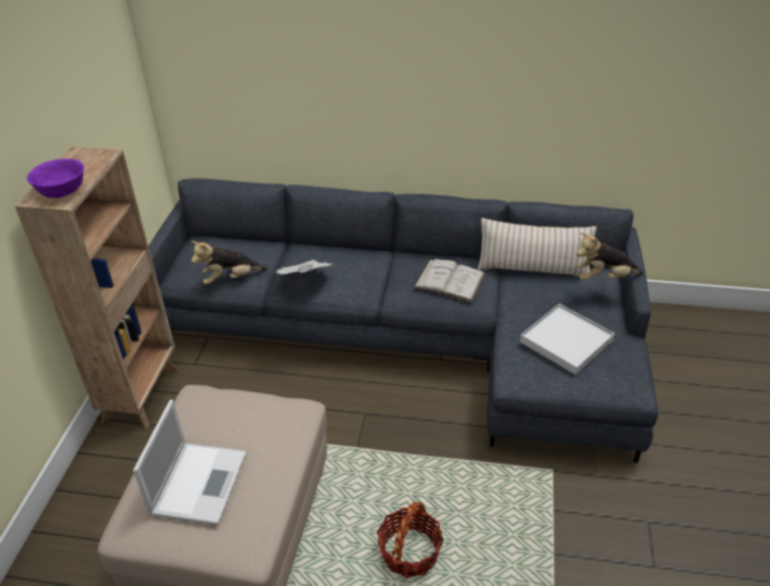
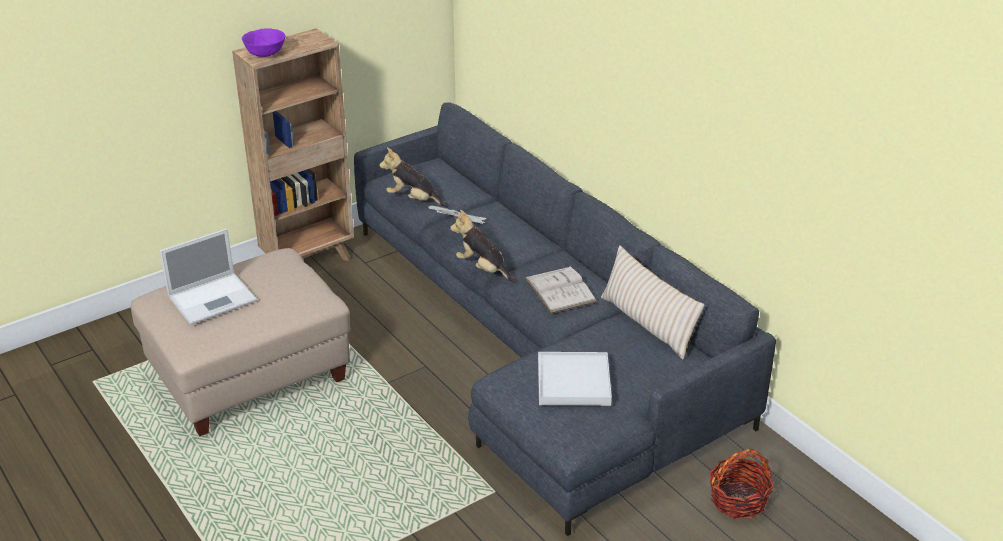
camera: 45 degrees right, 5 degrees down
(409, 552) = (326, 461): basket -> basket (738, 500)
(603, 278) = (664, 353): plush toy -> plush toy (483, 269)

